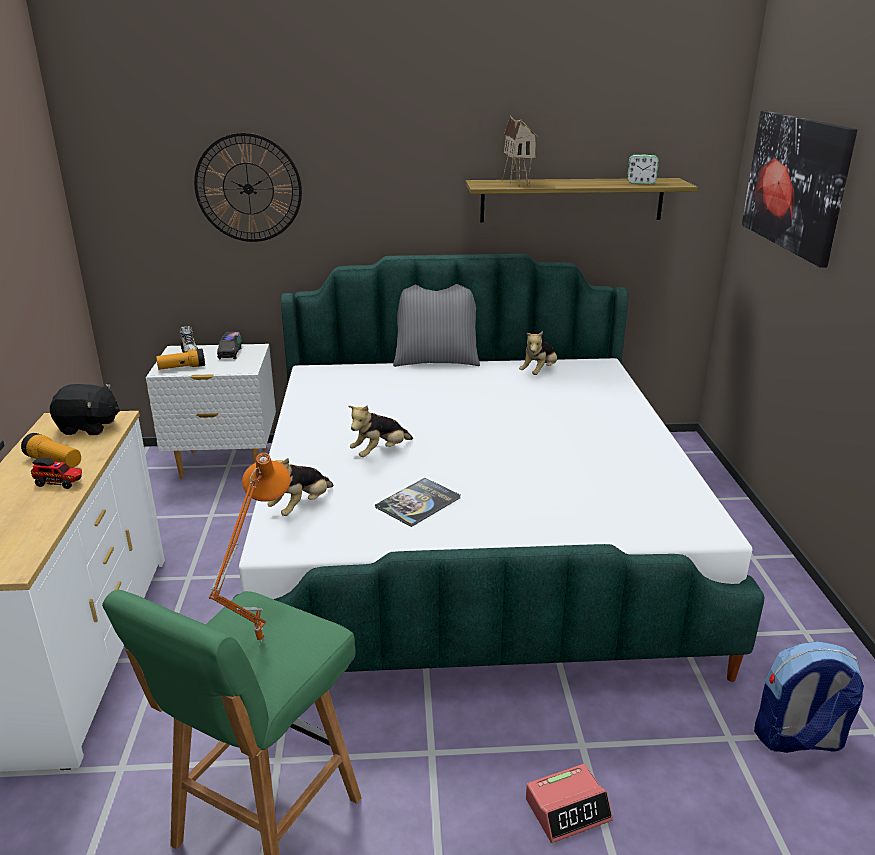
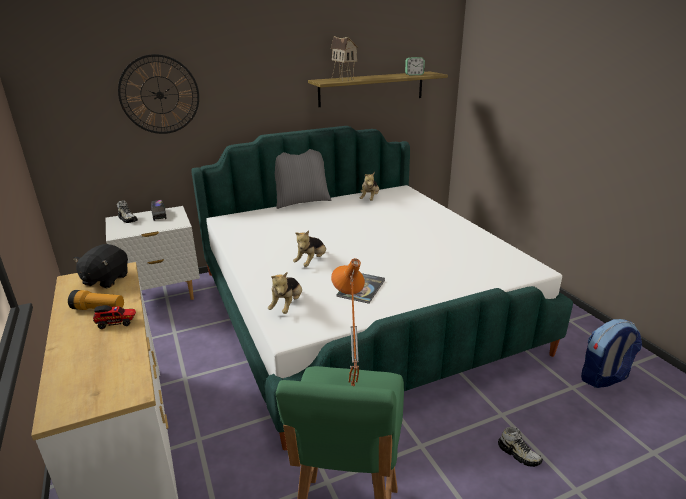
camera: 20 degrees left, 0 degrees up
(89, 427) = (105, 280): black plush toy -> black plush toy turned 120 degrees clockwise
(182, 368) = (130, 230): flashlight -> none
(568, 809) = (519, 454): alarm clock -> shoe
(795, 183) = (509, 67): picture -> none

